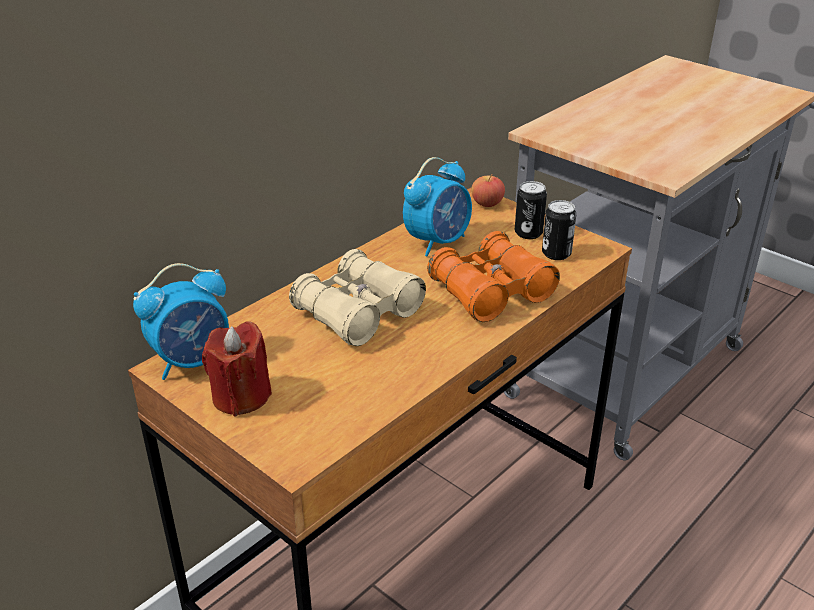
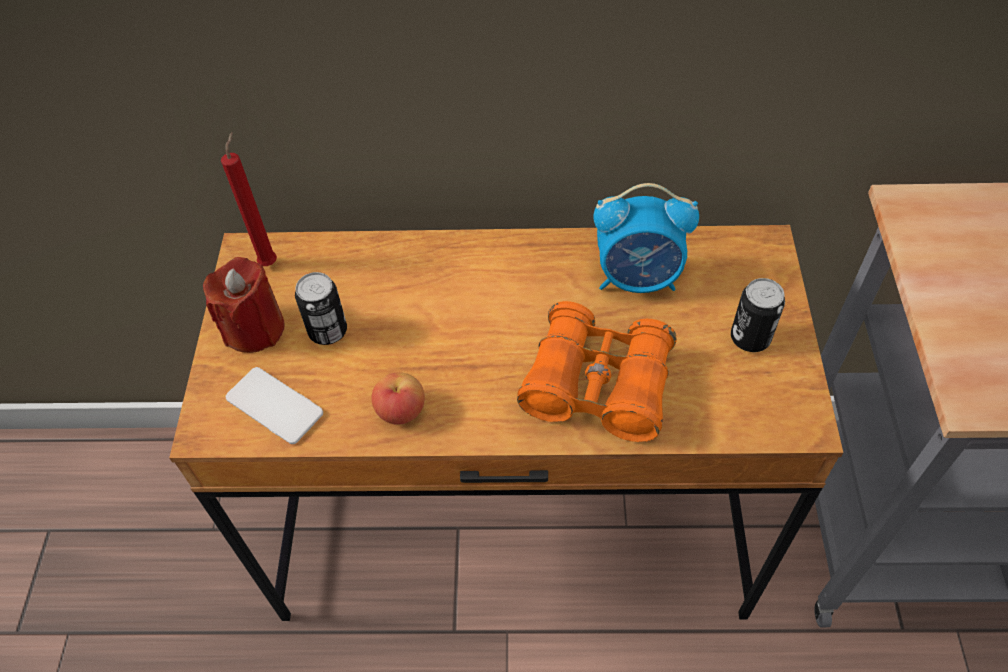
camera: 50 degrees right, 20 degrees up
(193, 361) = (270, 261): alarm clock -> red candle
(322, 419) = (274, 406): none -> phone
(358, 313) = (449, 311): beige binoculars -> none
(487, 203) = (764, 262): apple -> apple (401, 410)
(556, 254) = (739, 390): can -> can (328, 331)

